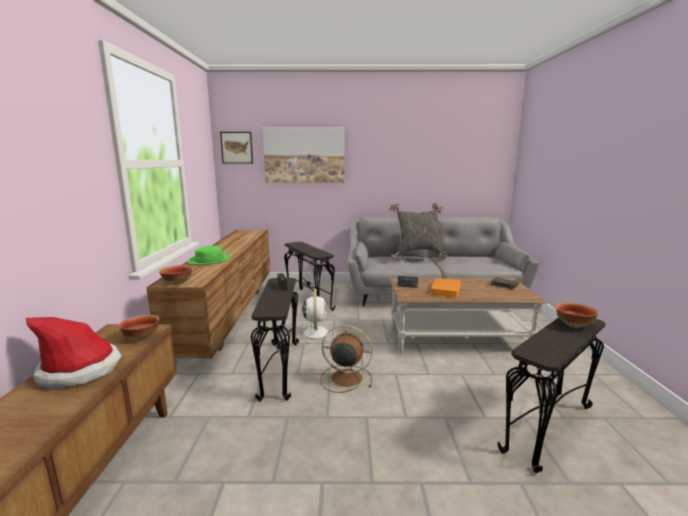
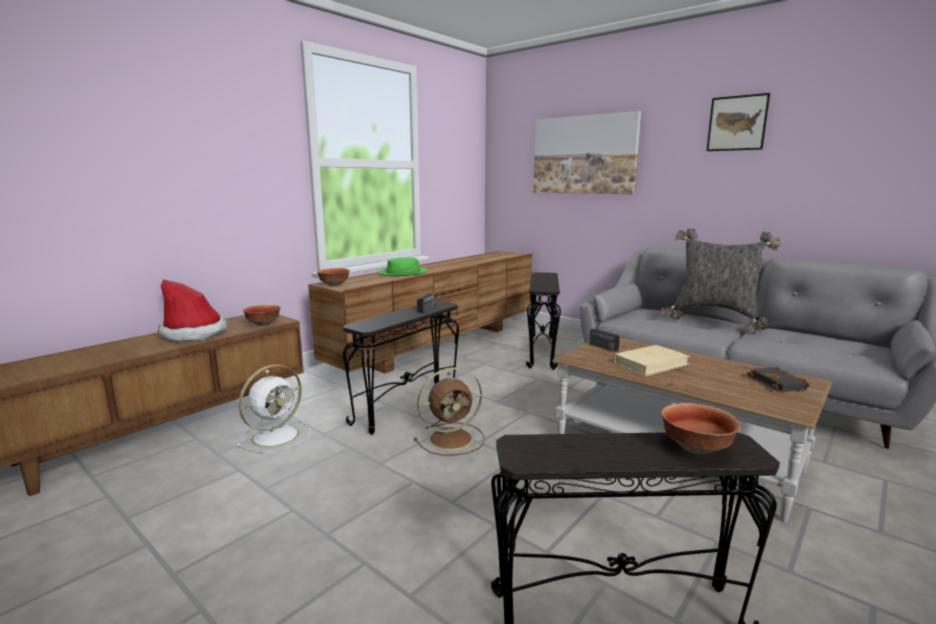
camera: 40 degrees right, 0 degrees up
(236, 147) = (508, 148): picture -> picture (737, 123)
(316, 332) = (496, 385): white fan -> white fan (277, 435)
(345, 378) = (452, 438): brown fan -> brown fan turned 105 degrees clockwise
(445, 290) = (651, 364): orange book -> beige book

